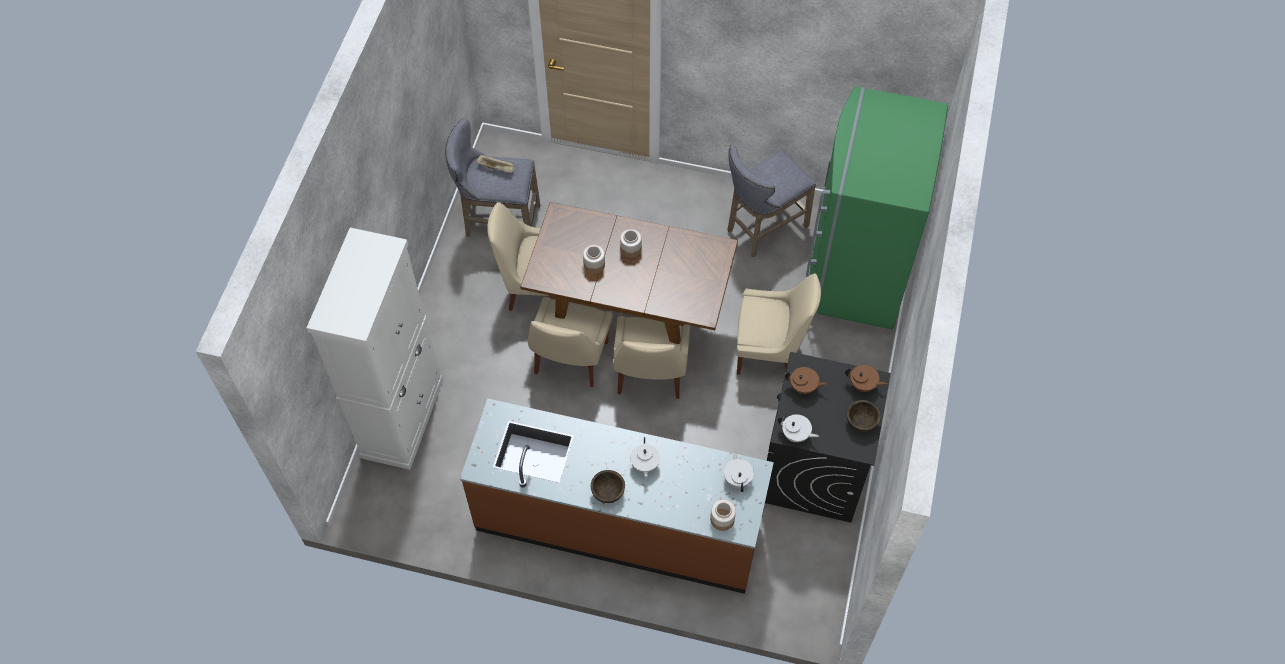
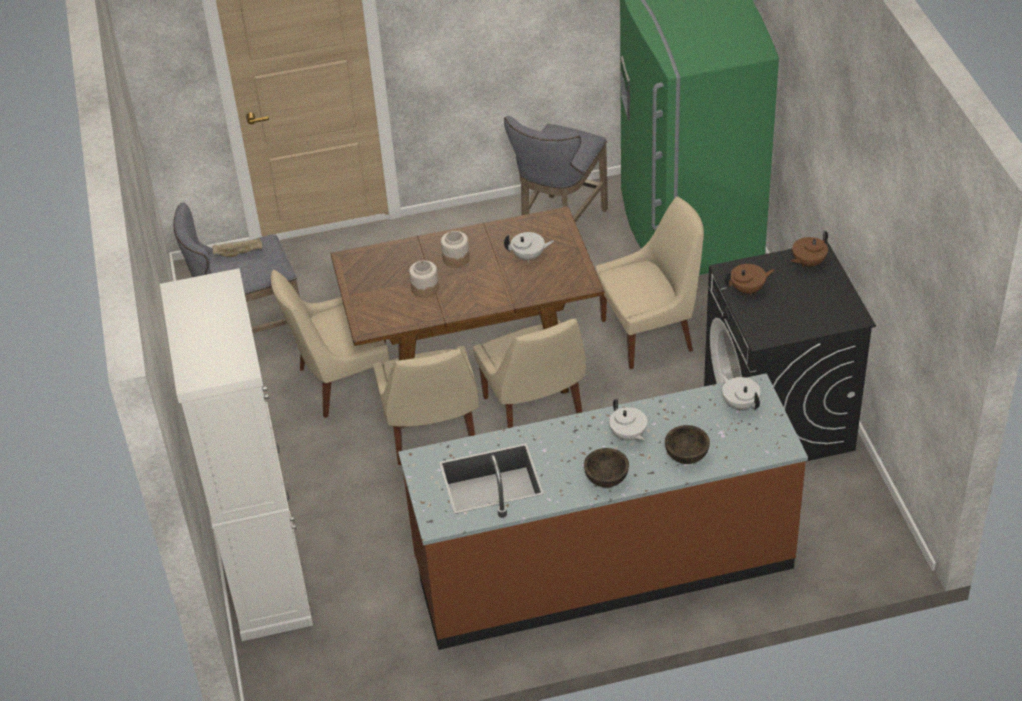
camera: 25 degrees left, 15 degrees down
(722, 520) = (753, 448): jar -> none
(796, 434) = (773, 333): white teapot -> white teapot (529, 256)
(861, 422) = (832, 294): brown bowl -> brown bowl (687, 455)
(863, 385) = (808, 262): brown teapot -> brown teapot turned 150 degrees clockwise

